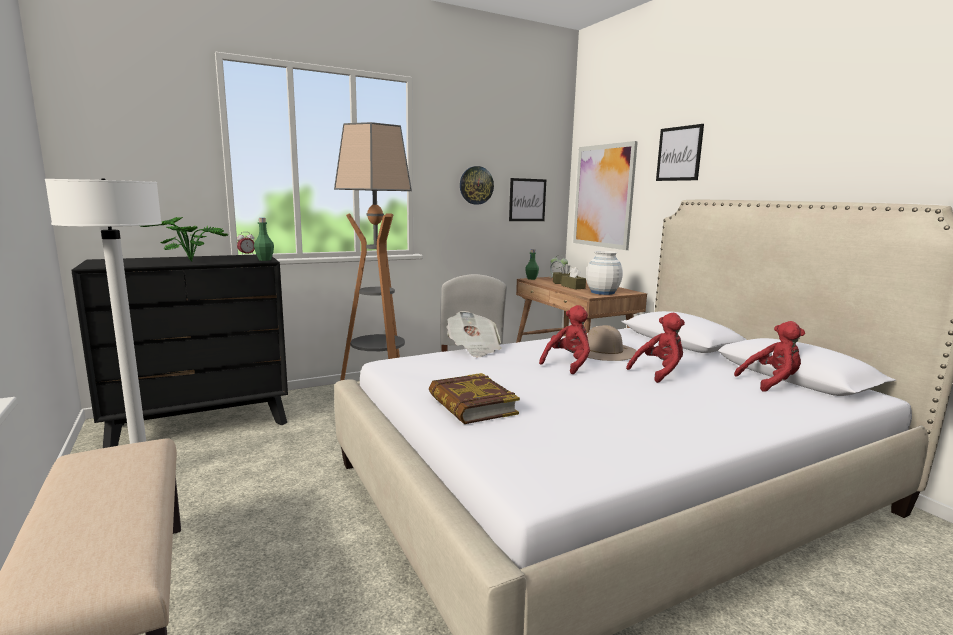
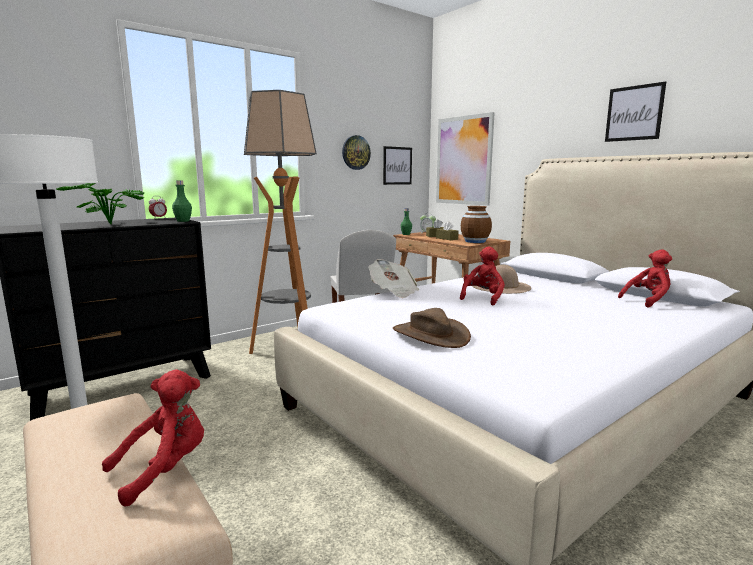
camera: 10 degrees left, 0 degrees up
(471, 405) = (430, 335): book -> brown hat
(603, 292) = (475, 241): white vase -> brown vase
(659, 372) = (558, 299): red plush toy -> red plush toy (165, 469)
(679, 153) = (534, 121): picture -> picture (634, 113)

